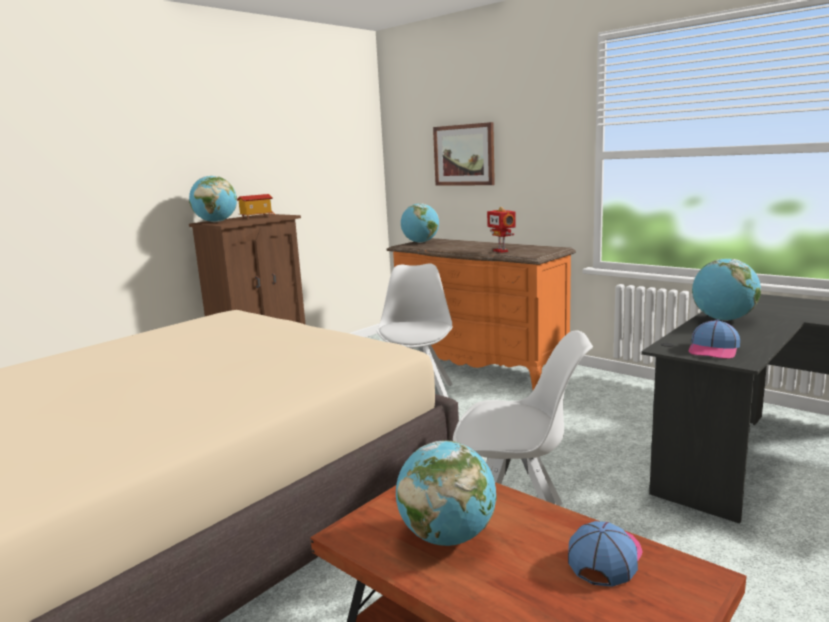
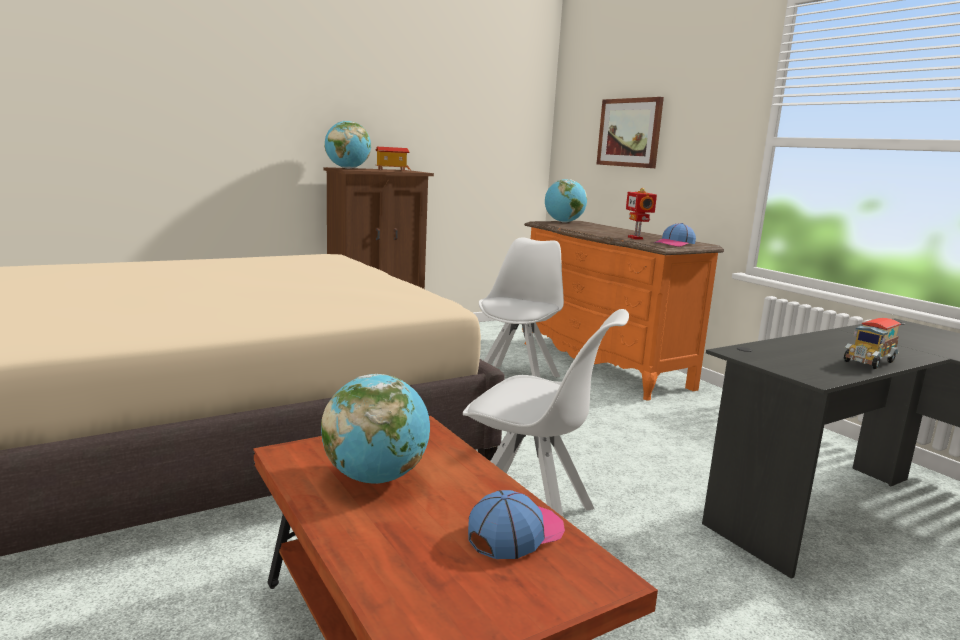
camera: 15 degrees right, 0 degrees up
(714, 350) = (795, 363): cap -> cap (674, 244)
(723, 319) = (845, 340): globe -> none
(759, 338) = (868, 362): none -> toy truck

